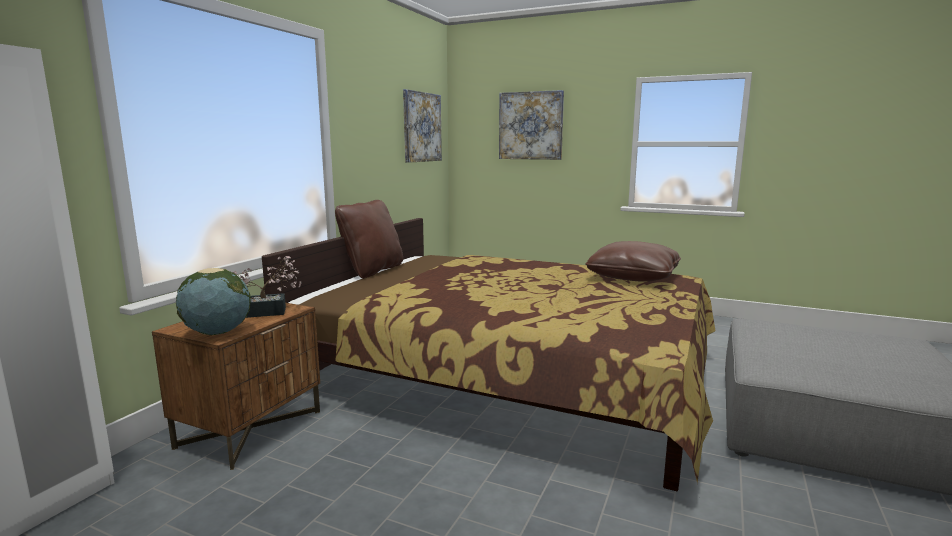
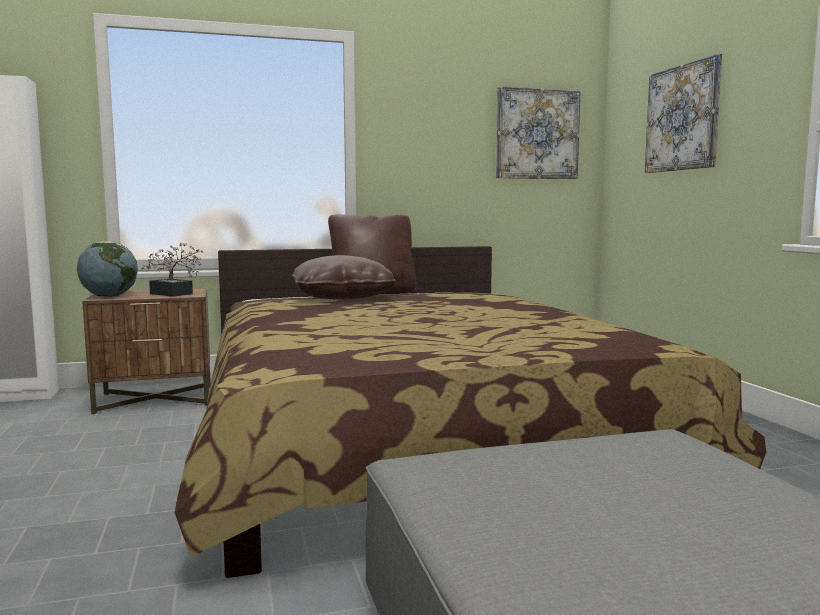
camera: 50 degrees right, 5 degrees down
(633, 277) = (575, 332): brown pillow -> brown pillow (342, 298)

